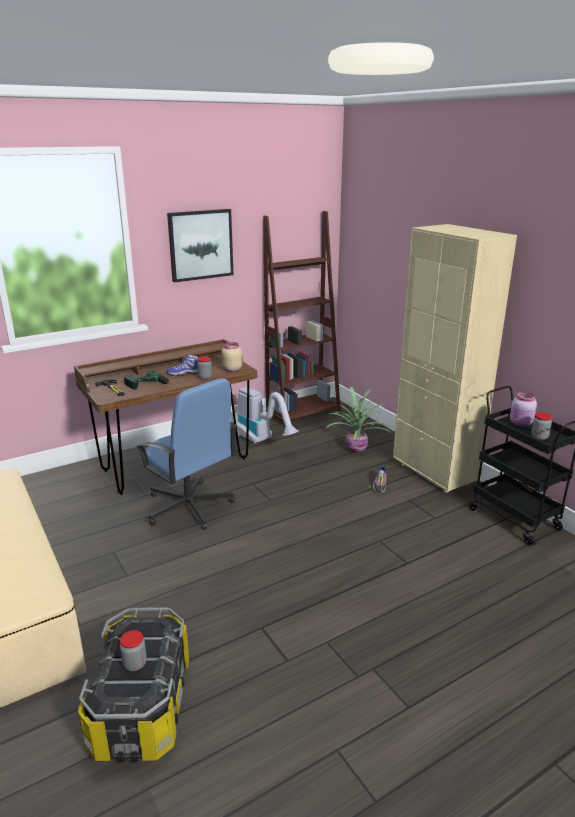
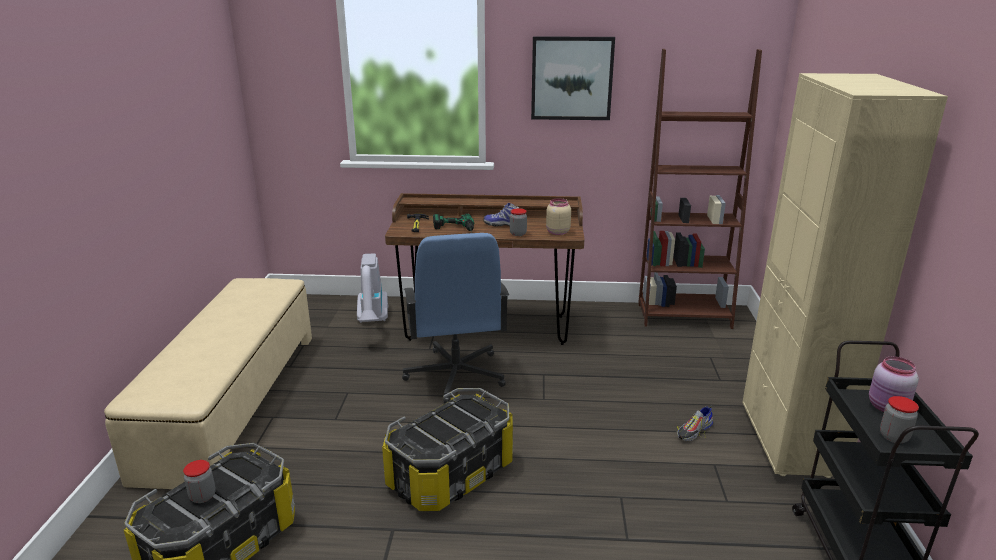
camera: 35 degrees right, 0 degrees up
(262, 574) = (451, 474): none -> storage box
(263, 440) = (604, 331): vacuum cleaner -> vacuum cleaner (373, 322)
(357, 449) = (710, 377): potted plant -> none

